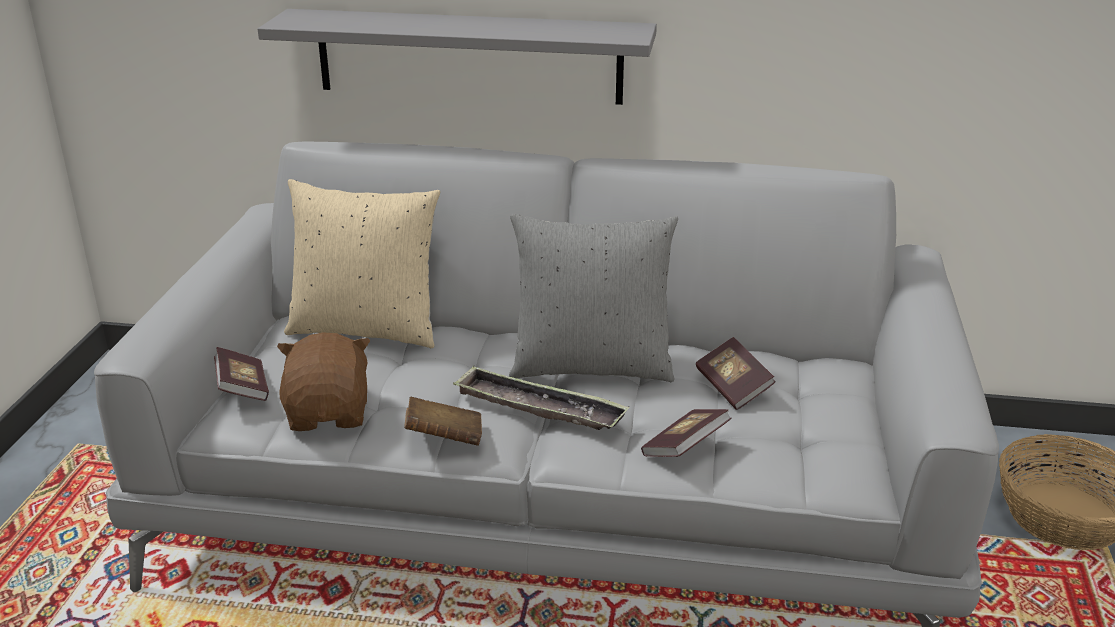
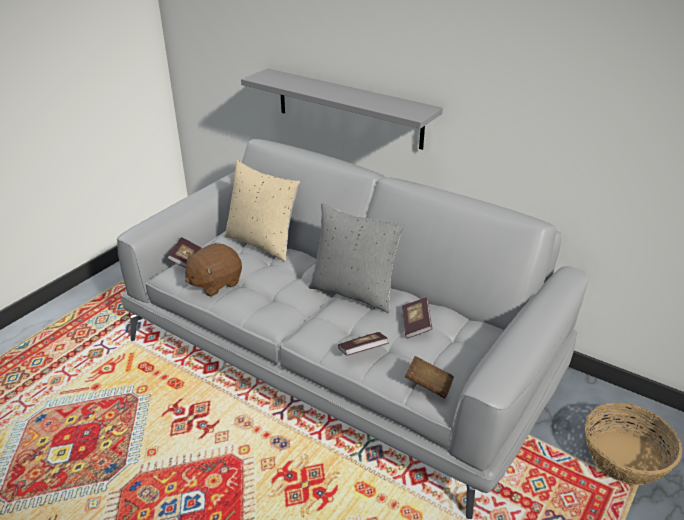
camera: 25 degrees right, 5 degrees up
(329, 413) = (214, 283): brown plush toy -> brown plush toy turned 150 degrees counterclockwise
(444, 438) = (253, 311): brown book -> brown book (428, 386)
(539, 408) = (308, 308): tray -> none

